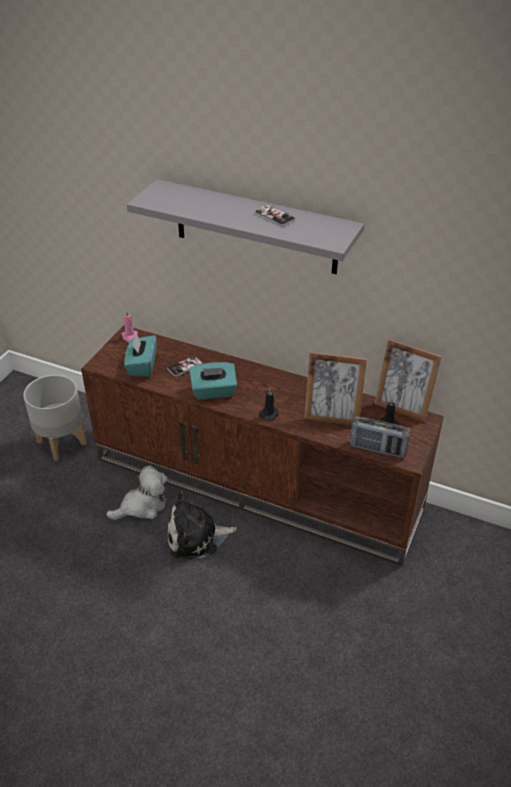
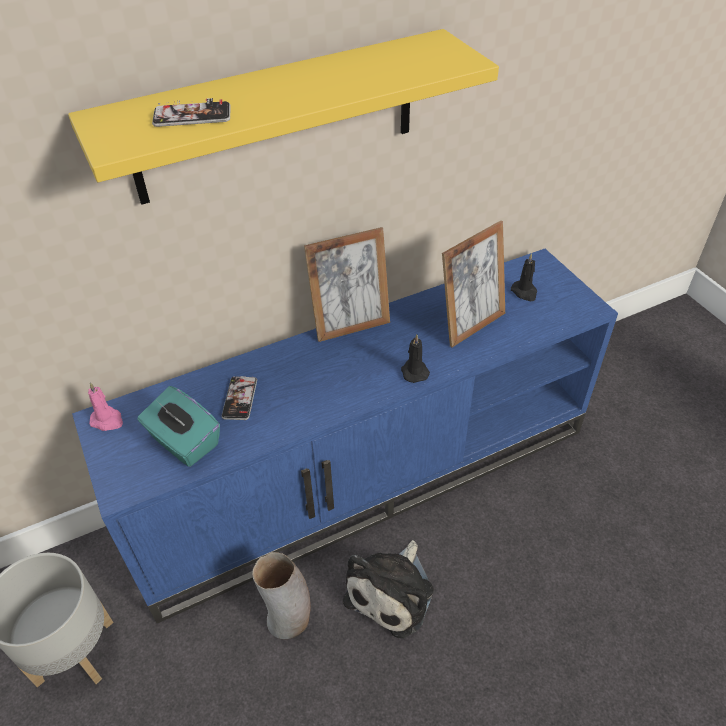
camera: 50 degrees left, 5 degrees up
(142, 506) = (289, 620): plush toy -> vase
(214, 392) = (320, 398): turquoise tissue box -> none
(255, 227) = (277, 118): grey shelf -> yellow shelf
(258, 482) = (365, 475): brown tv stand -> blue tv stand
(274, 216) = (339, 71): phone -> phone (192, 116)
(377, 449) = (554, 320): radio -> none
(402, 408) = (507, 267): picture frame -> picture frame (350, 325)

